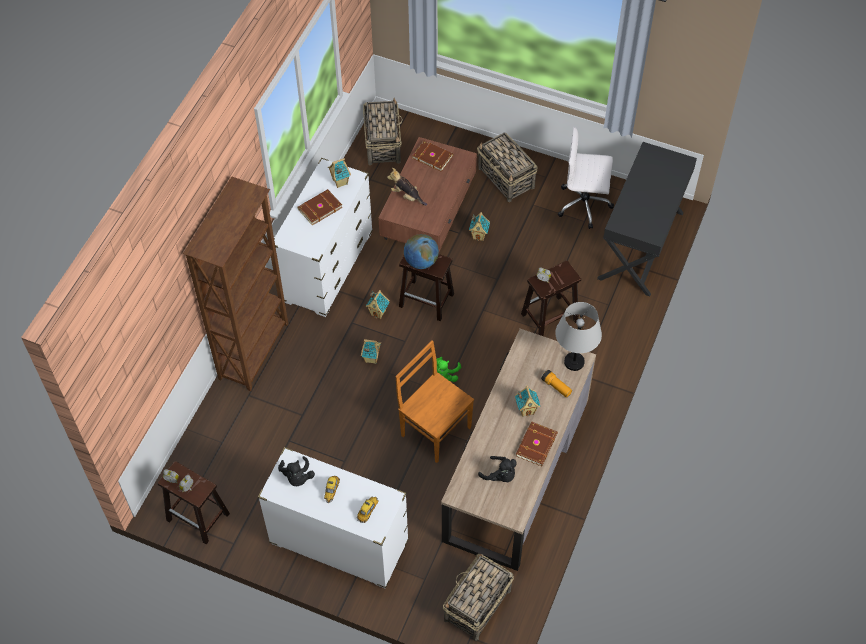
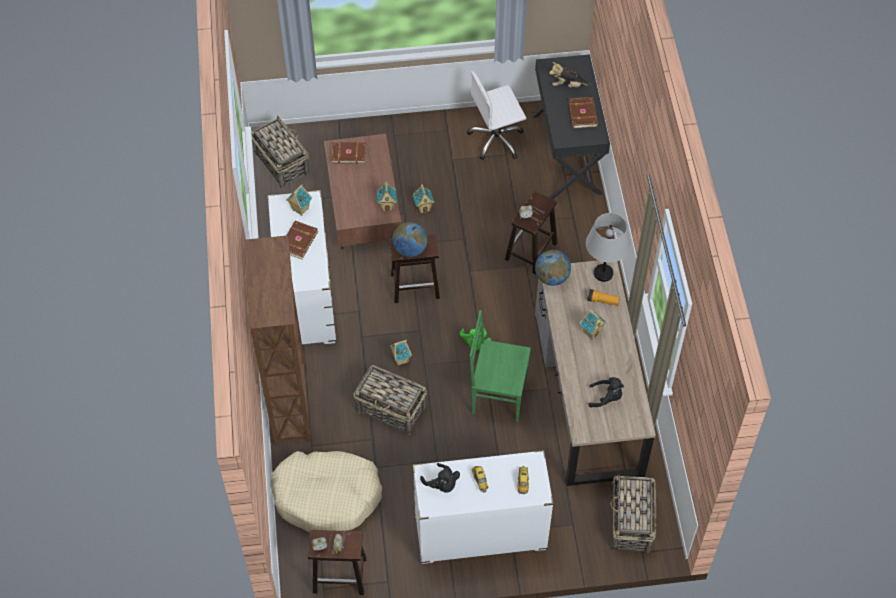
camera: 30 degrees left, 0 degrees up
(232, 444) = (327, 496): none -> beige dog bed
(378, 313) = (380, 317): toy house -> toy house (387, 206)
(407, 196) = (349, 199): plush toy -> plush toy (568, 85)
(434, 430) = (497, 394): brown chair -> green chair
(506, 178) = (414, 146): basket -> basket (392, 409)
(524, 343) = (552, 277): none -> globe
(537, 445) = (619, 357): brown book -> brown book (583, 114)

